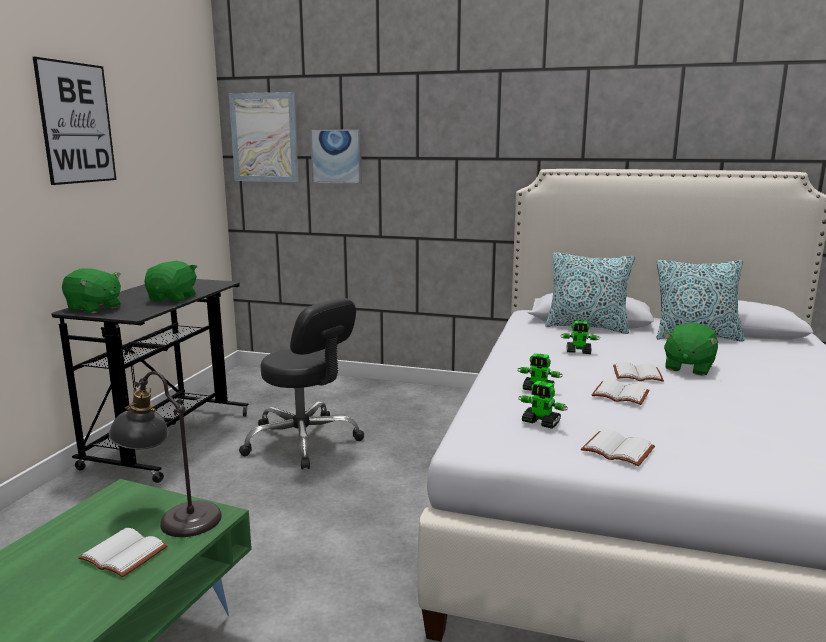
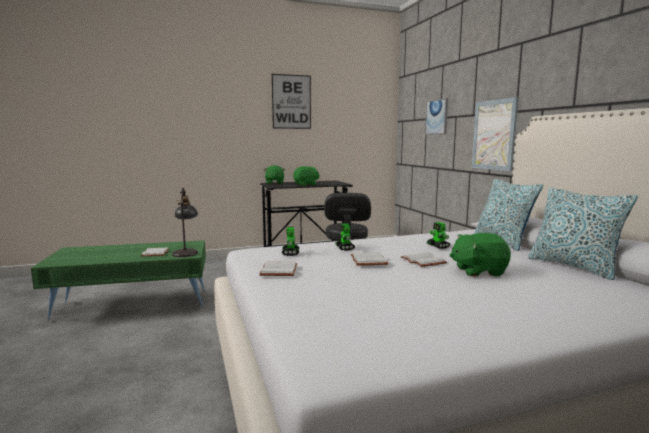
camera: 55 degrees right, 5 degrees down
(264, 137) = (411, 109): picture -> picture (494, 135)

